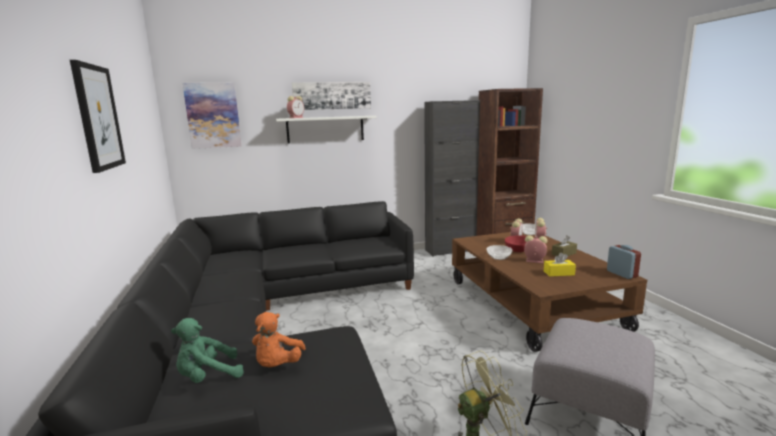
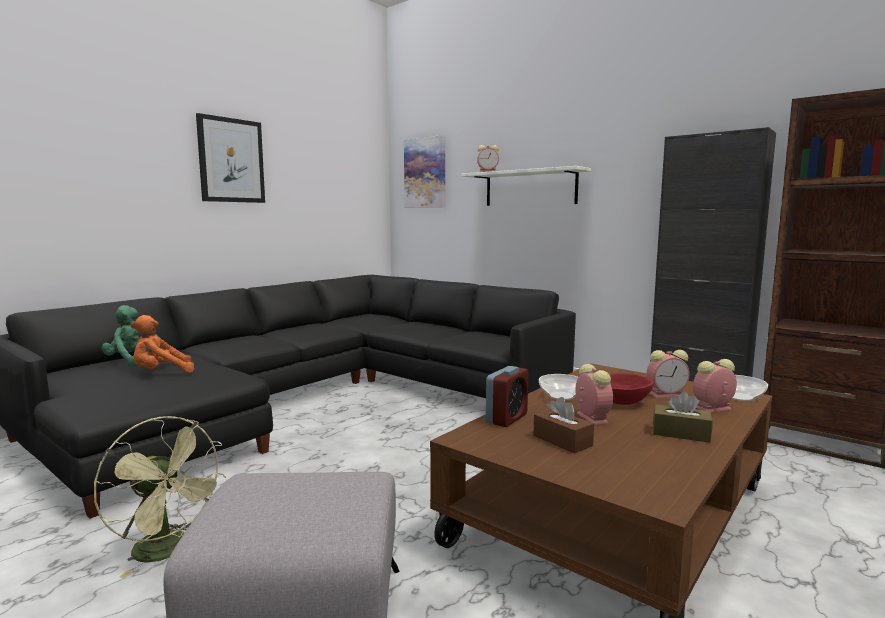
camera: 55 degrees right, 5 degrees down
(332, 95) = (541, 142): picture -> none
(559, 273) = (562, 440): yellow tissue box -> brown tissue box
(621, 274) = (665, 495): alarm clock -> alarm clock (507, 418)

